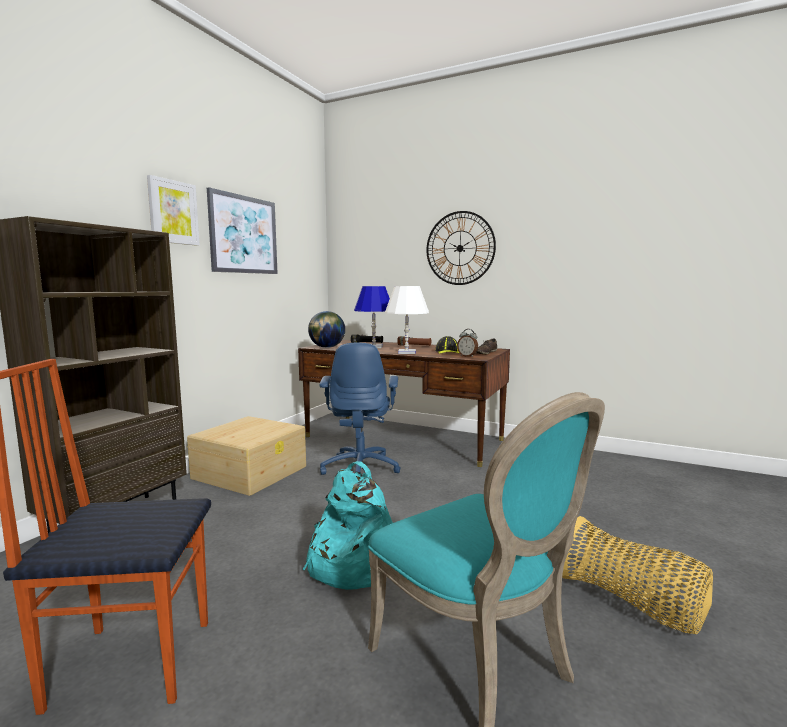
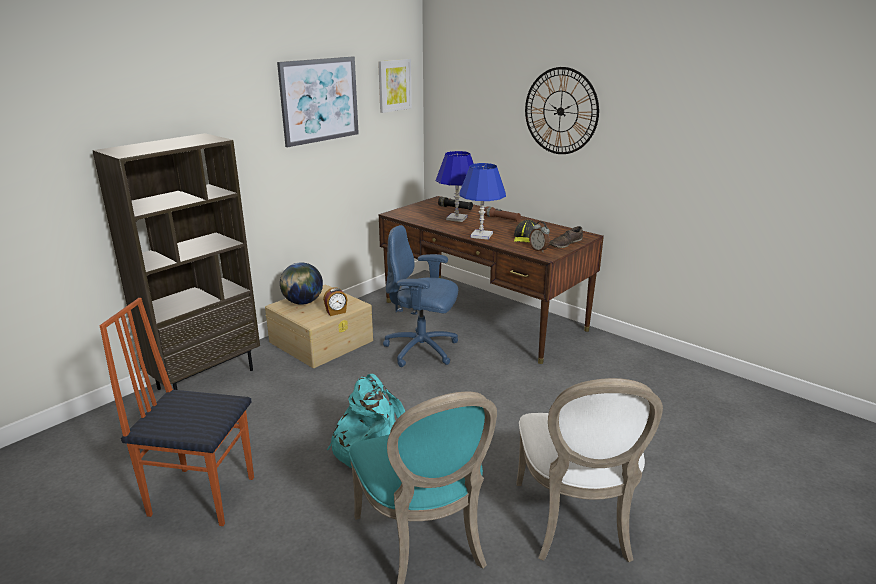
camera: 15 degrees right, 15 degrees up
(173, 212) = (244, 97): picture -> picture (394, 85)
(271, 434) = (336, 312): none -> alarm clock
(327, 347) = (407, 216): globe -> globe (303, 302)
(361, 468) = (422, 350): blue office chair -> blue office chair turned 90 degrees clockwise
(406, 352) = (481, 235): white table lamp -> blue table lamp
(632, 604) = (577, 523): basket -> white chair

